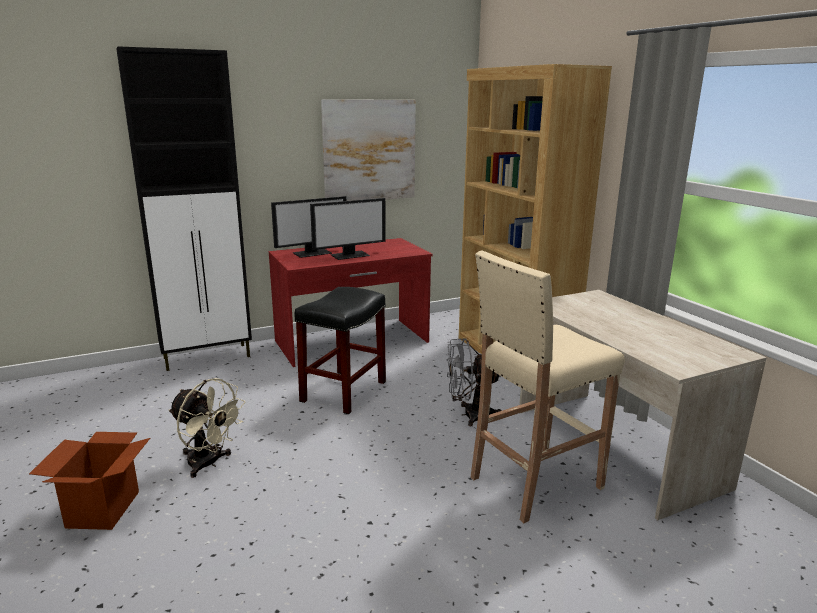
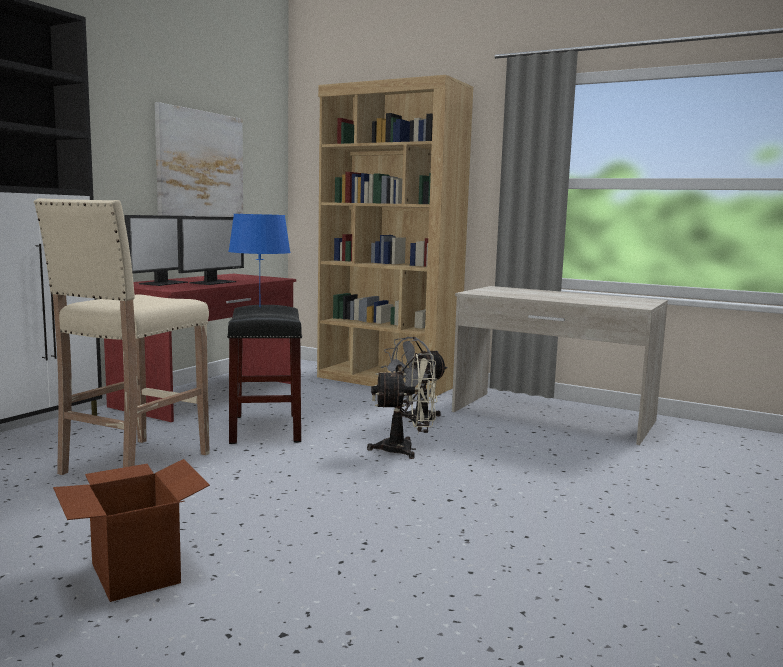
camera: 35 degrees left, 10 degrees down
(209, 463) = (208, 507): beige fan -> beige fan (406, 450)
(345, 291) = (259, 307): none -> blue table lamp
(533, 483) = (532, 447): beige stool -> beige stool (133, 464)

